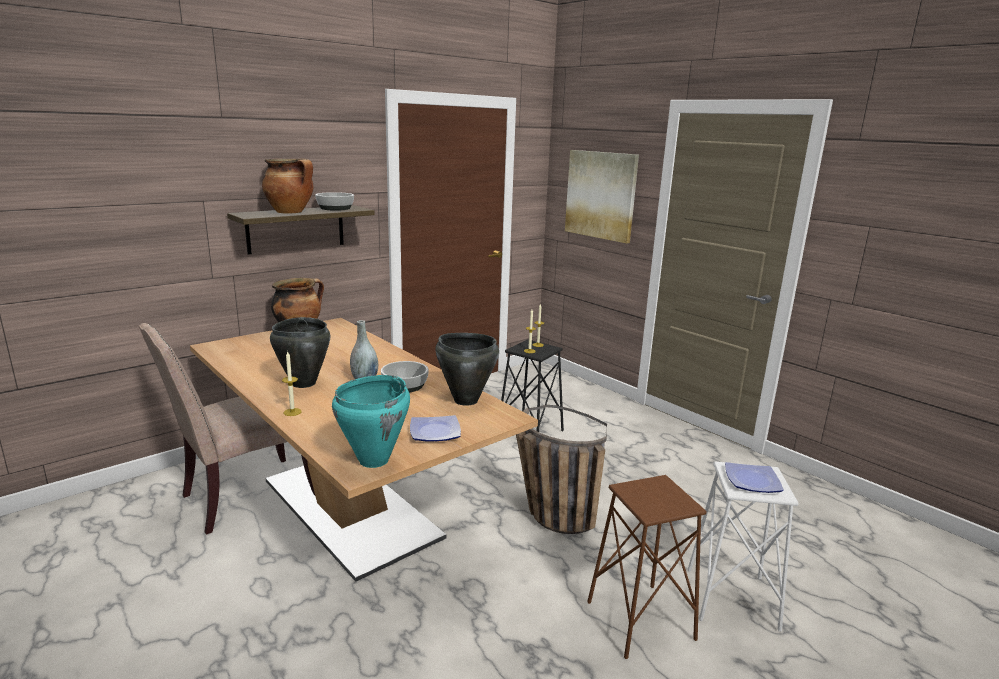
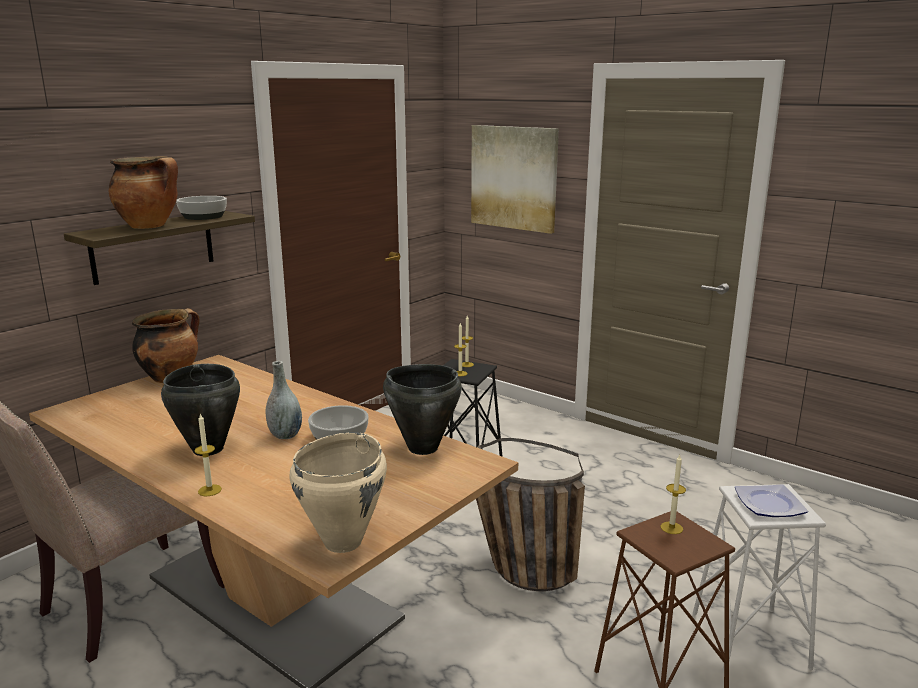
camera: 10 degrees left, 0 degrees up
(374, 460) = (344, 542): turquoise cooking pot -> beige cooking pot
(436, 431) = (404, 493): plate -> none
(657, 488) = (671, 528): none -> candle

